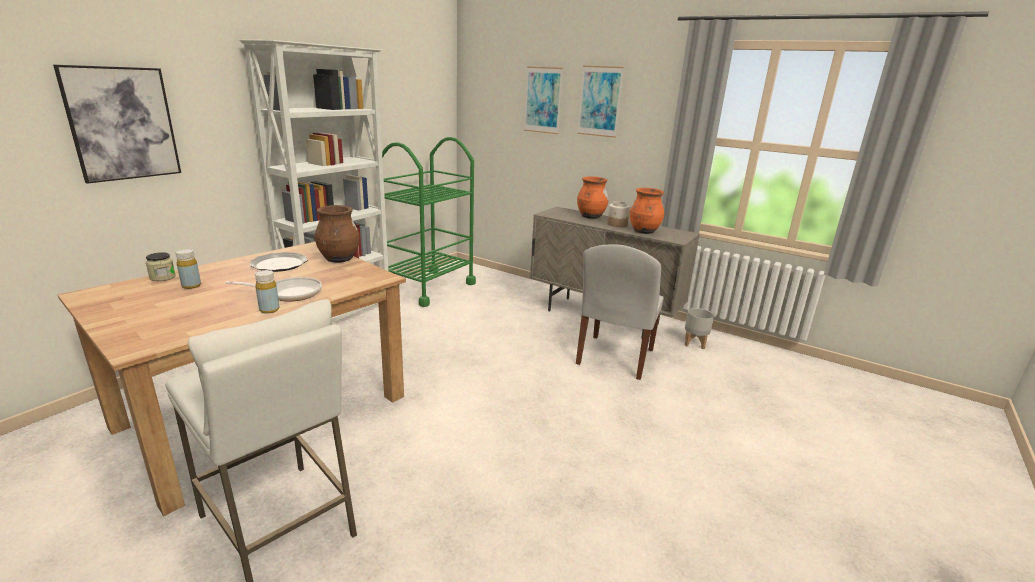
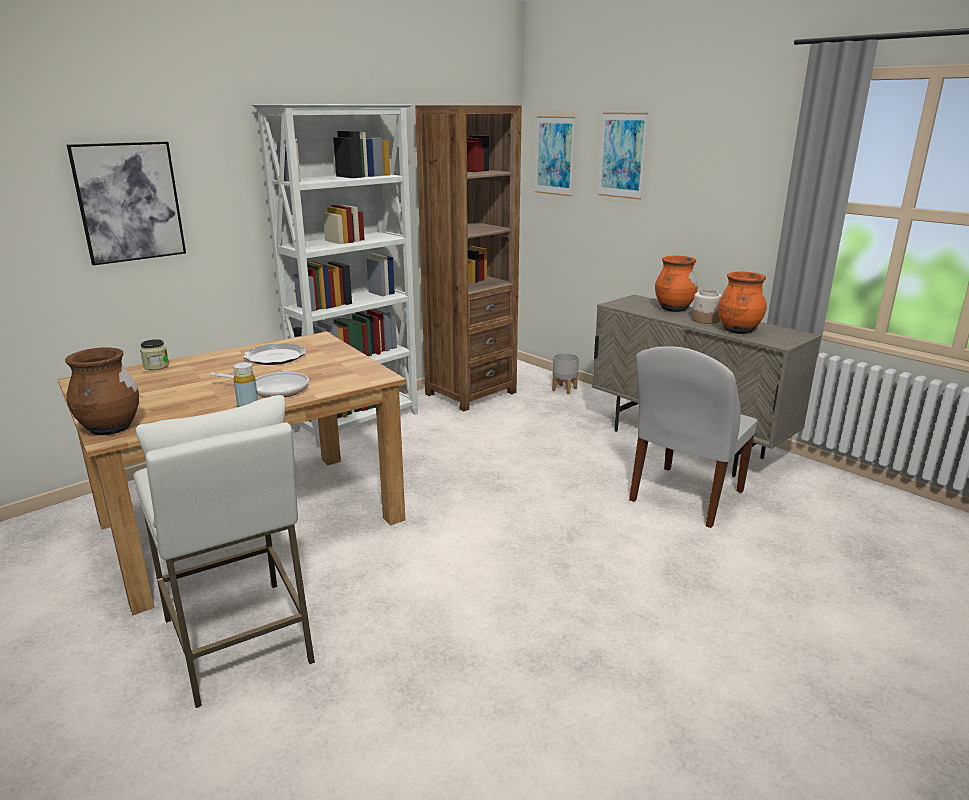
camera: 15 degrees right, 0 degrees up
(191, 286) = (180, 376): yellow bottle -> none
(339, 259) = (341, 353): brown vase -> brown vase (111, 429)
(429, 287) = (470, 393): green cart -> brown bookcase
(599, 101) = (694, 156): picture -> picture (554, 156)
(694, 343) = (808, 487): grey planter -> grey planter (564, 389)

